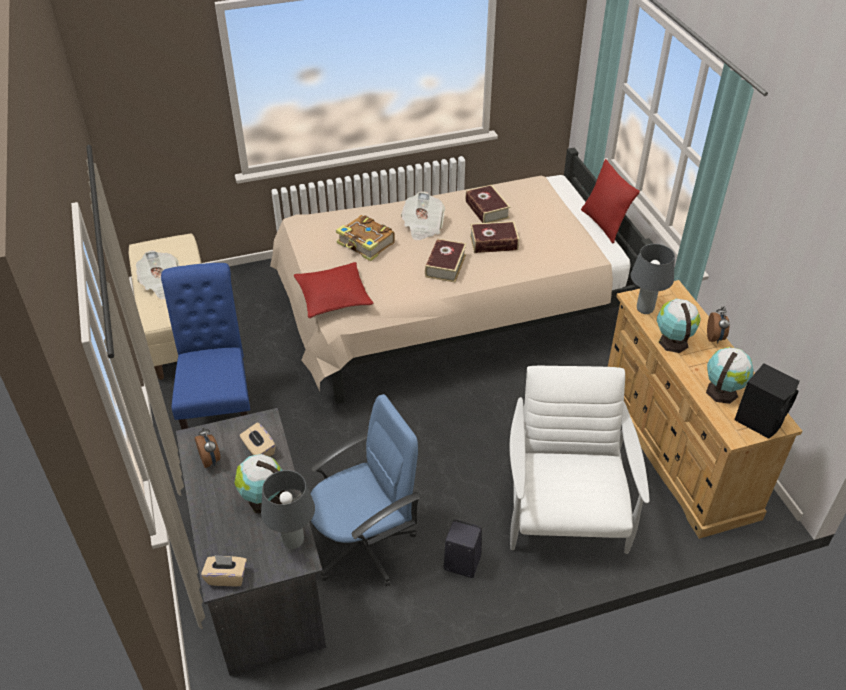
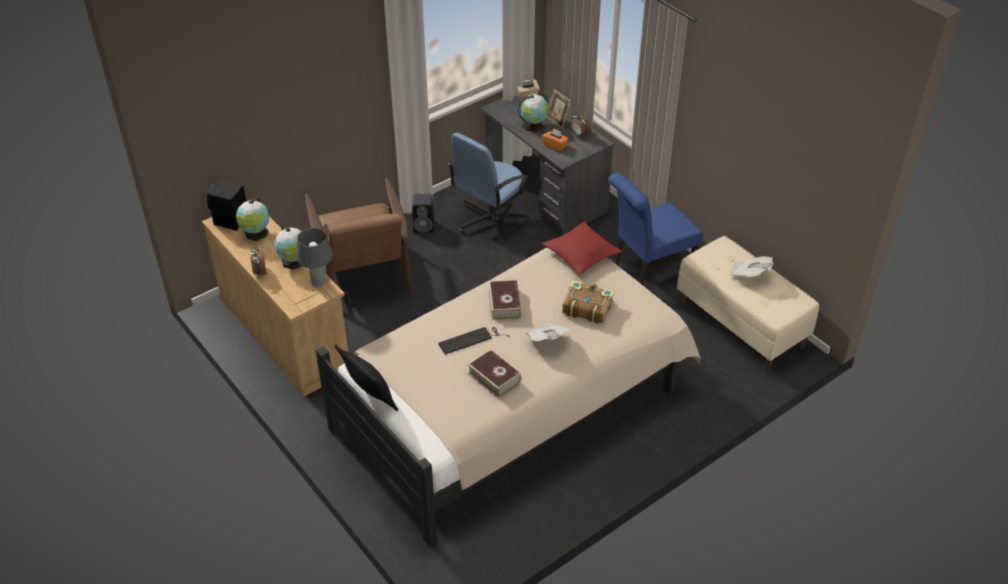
camera: 160 degrees right, 0 degrees up
(220, 412) = (648, 270): blue chair -> blue chair turned 90 degrees clockwise
(221, 498) = (557, 121): none -> picture frame
(259, 450) = (555, 145): beige tissue box -> orange tissue box
(293, 542) = (503, 113): grey table lamp -> none
(493, 242) = (471, 339): book -> keyboard
(565, 508) = (363, 272): white armchair -> brown armchair
(604, 224) = (370, 397): red pillow -> black pillow

